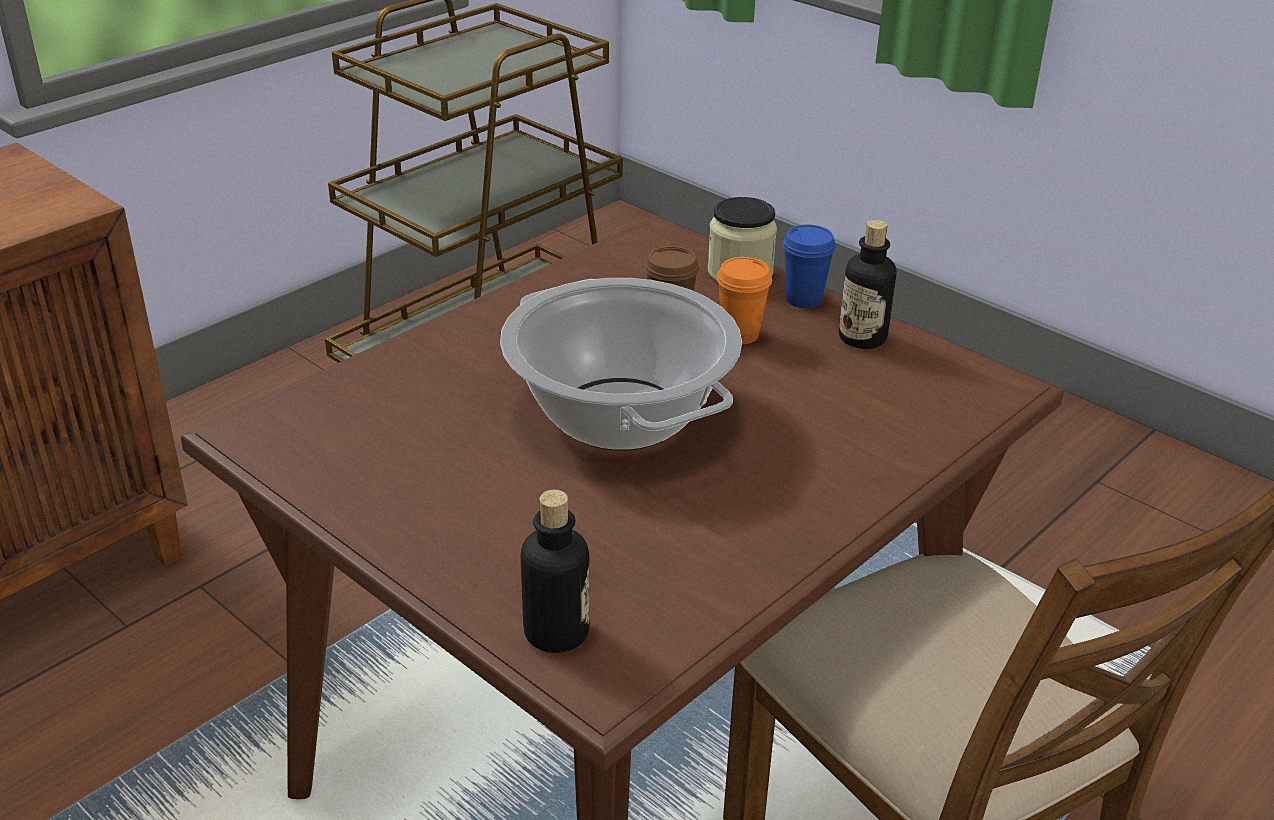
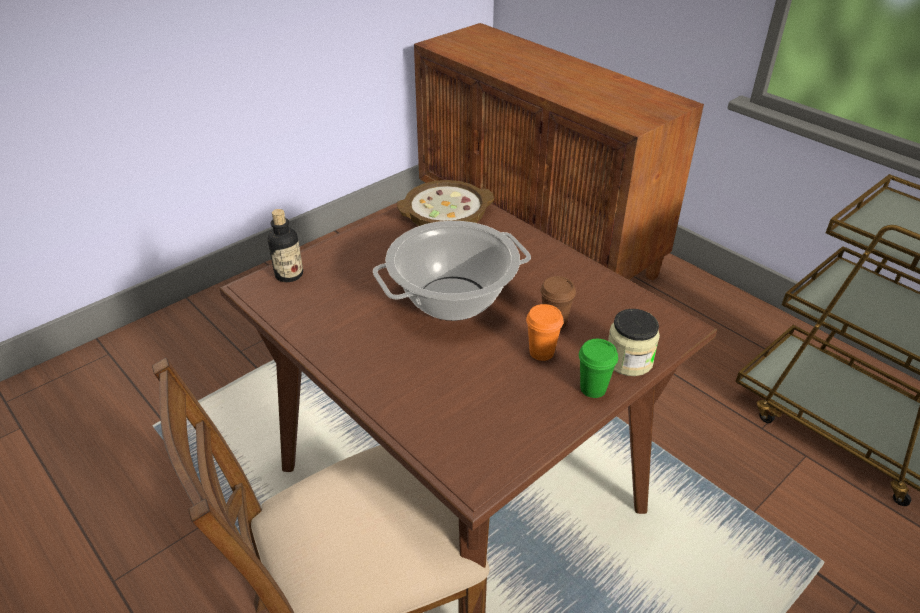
camera: 95 degrees right, 5 degrees up
(330, 434) = (445, 214): none -> bowl
(803, 299) = (593, 388): blue cup -> green cup
(862, 338) = (540, 412): bottle -> none

